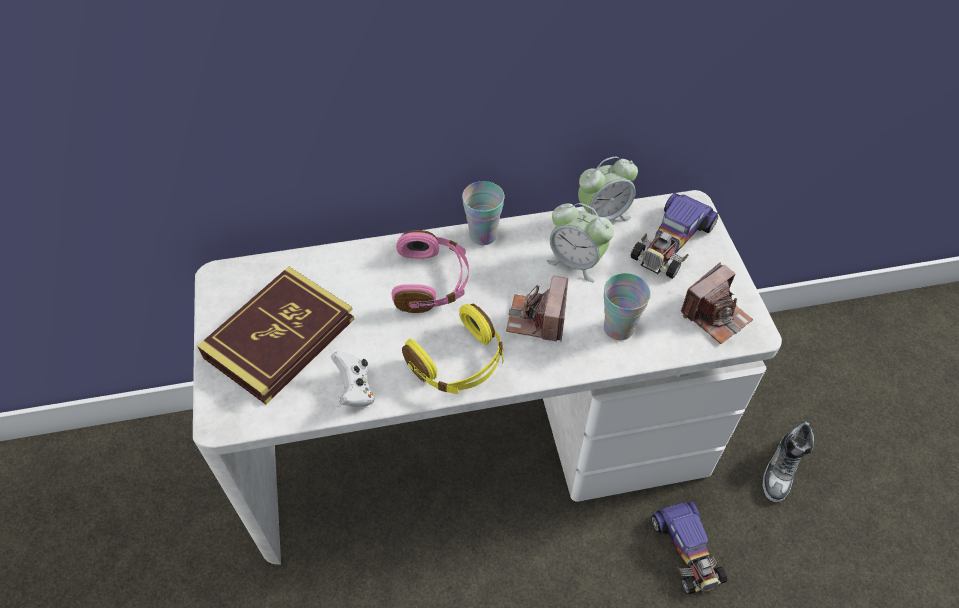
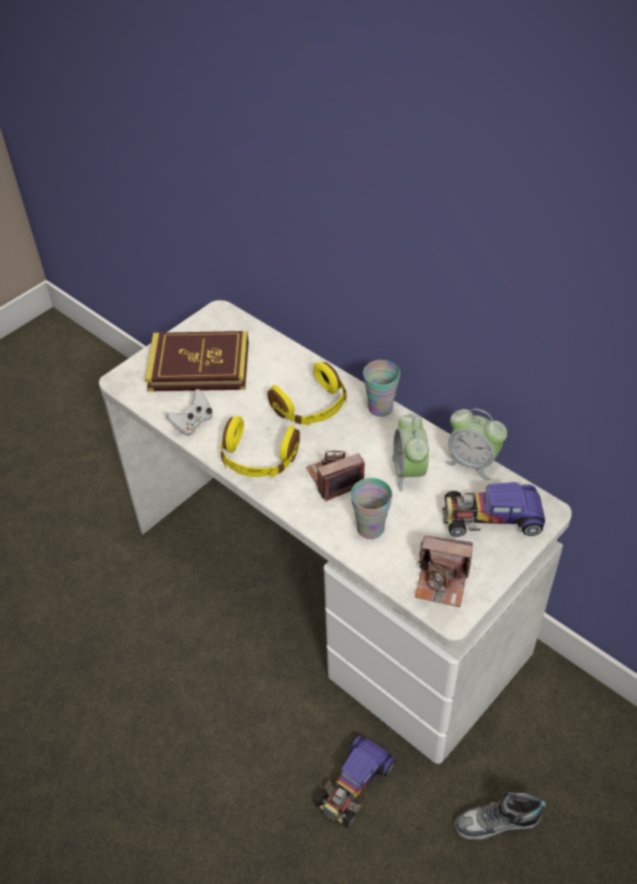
camera: 55 degrees right, 5 degrees down
(432, 282) = (312, 407): pink headphones -> yellow headphones

